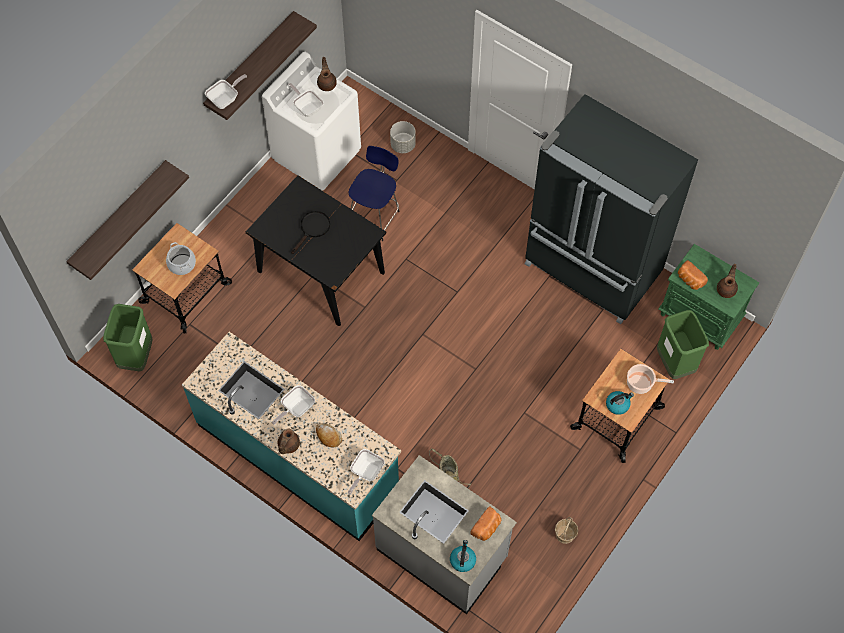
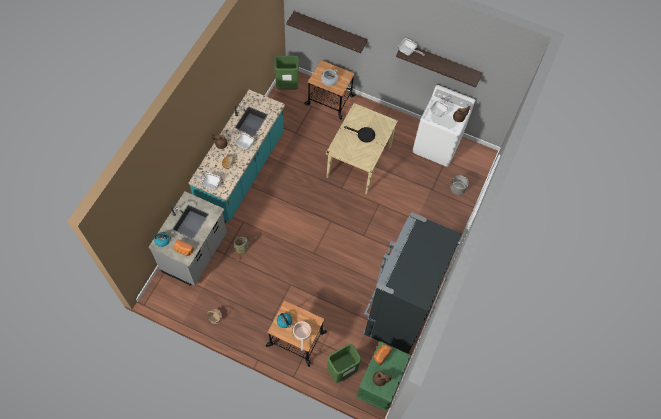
camera: 75 degrees right, 0 degrees up
(321, 272) = (358, 162): black dining table -> beige dining table
(375, 217) = (402, 183): blue stool -> none

